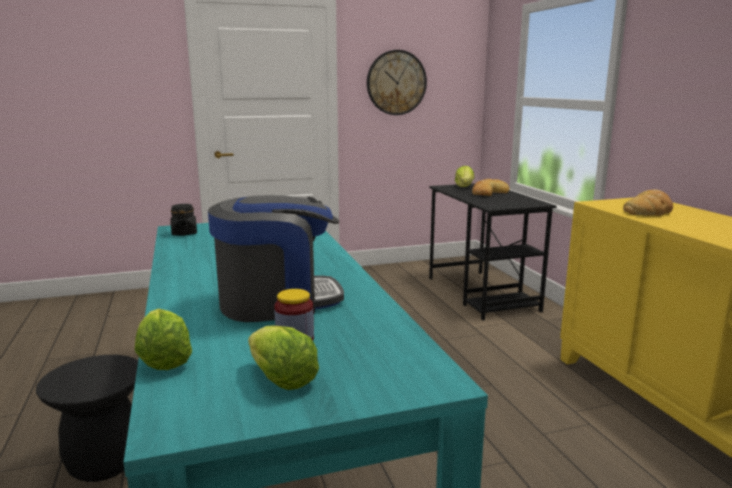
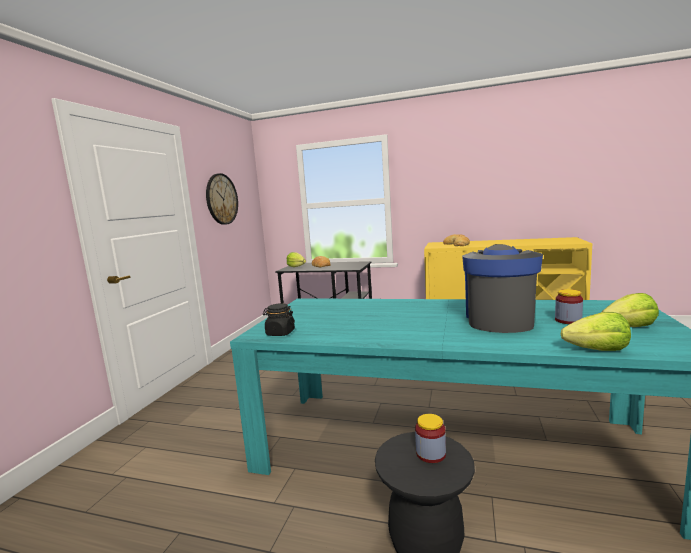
camera: 55 degrees left, 5 degrees down
(100, 377) = (430, 453): none -> jar

